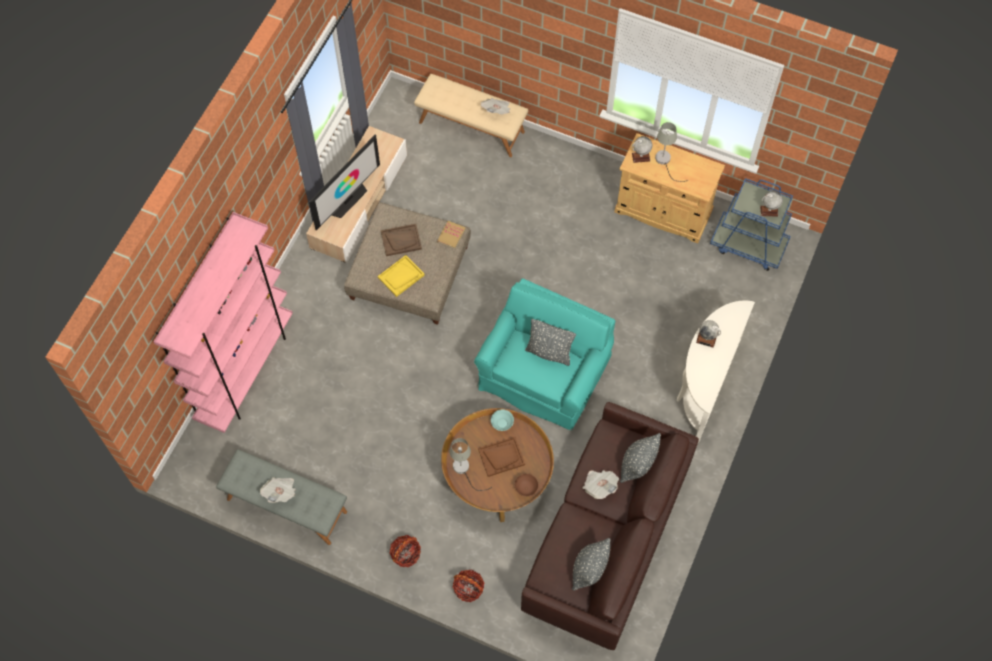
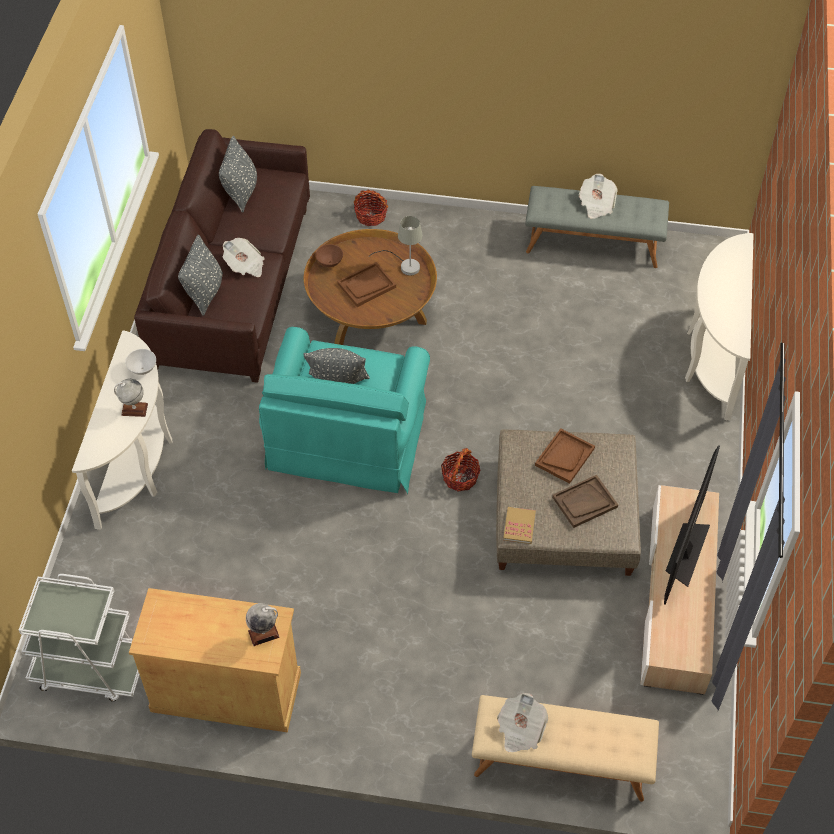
camera: 165 degrees right, 10 degrees down
(245, 370) = (711, 358): pink bookcase -> white console table
(401, 276) = (564, 456): yellow tray -> brown tray
(406, 554) = (447, 230): basket -> basket (460, 478)
(502, 423) = (376, 317): turquoise bowl -> none
(665, 162) = (224, 635): grey table lamp -> none
(696, 372) = (143, 369): none -> white bowl
(749, 245) = (90, 668): blue cart -> white cart
(769, 211) = (55, 603): globe -> none

